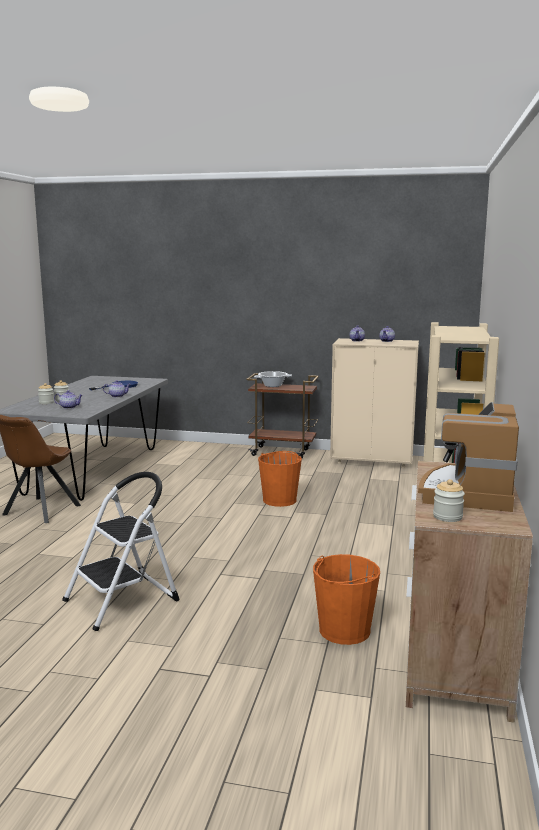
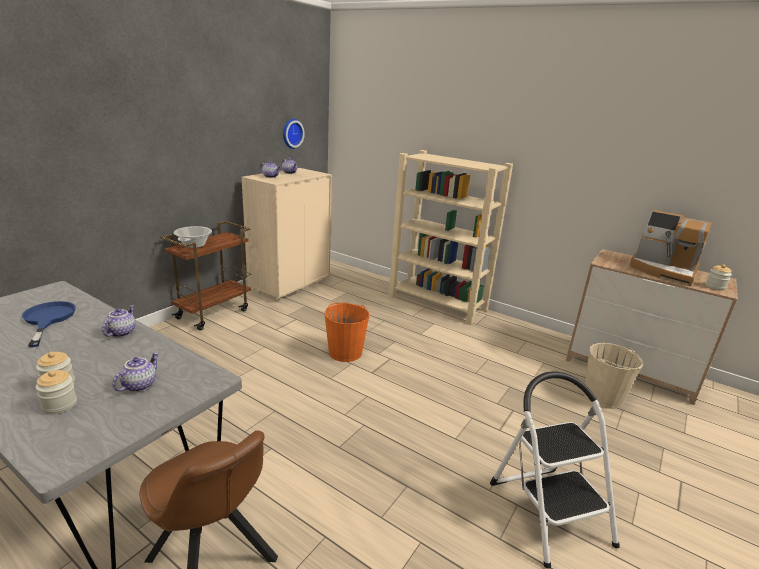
camera: 70 degrees left, 10 degrees up
(344, 630) = (603, 397): orange bucket -> beige bucket
(415, 304) = (291, 133): none -> wall clock

